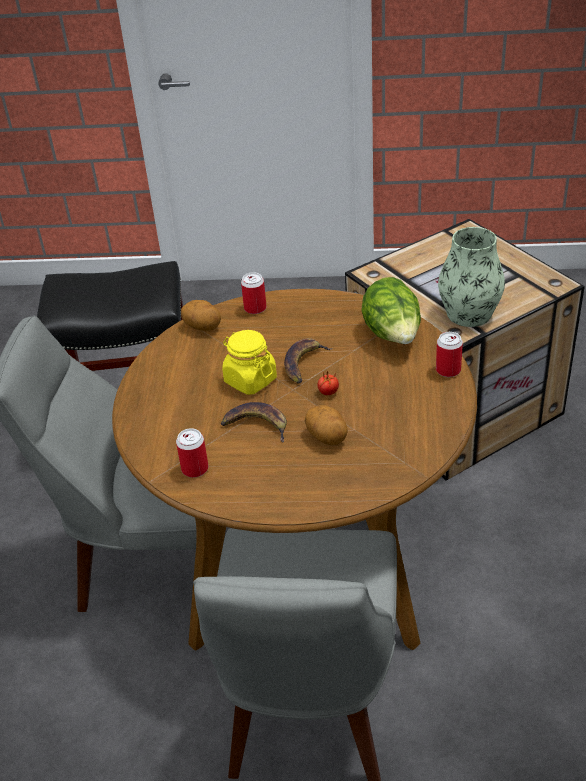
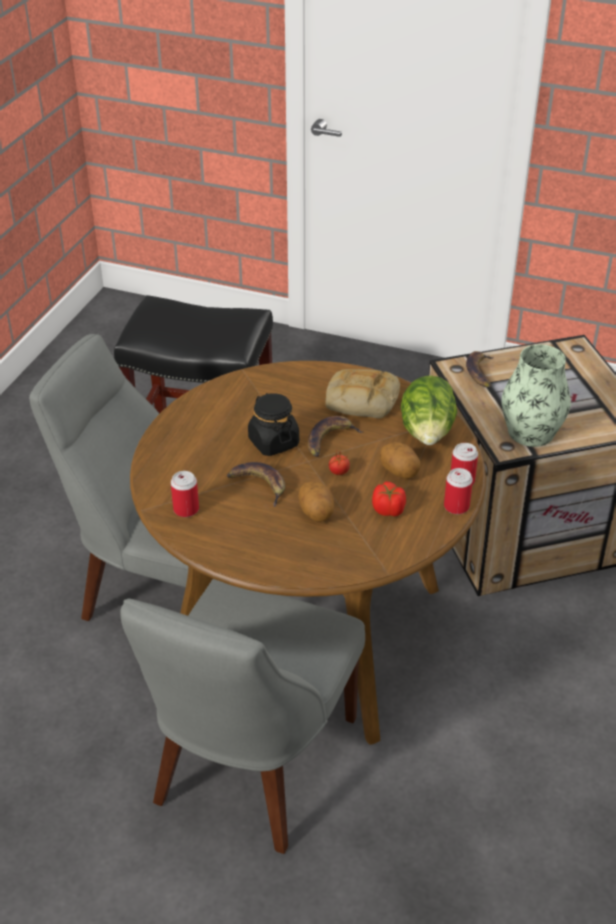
camera: 15 degrees right, 0 degrees up
(203, 327) = (255, 381): potato -> potato (399, 472)
(250, 380) = (273, 442): yellow jar -> black jar
(255, 308) = (311, 375): can -> can (456, 506)
(314, 320) = (360, 400): none -> bread
(394, 415) = (388, 510): none -> tomato
(395, 272) = (479, 372): none -> banana

